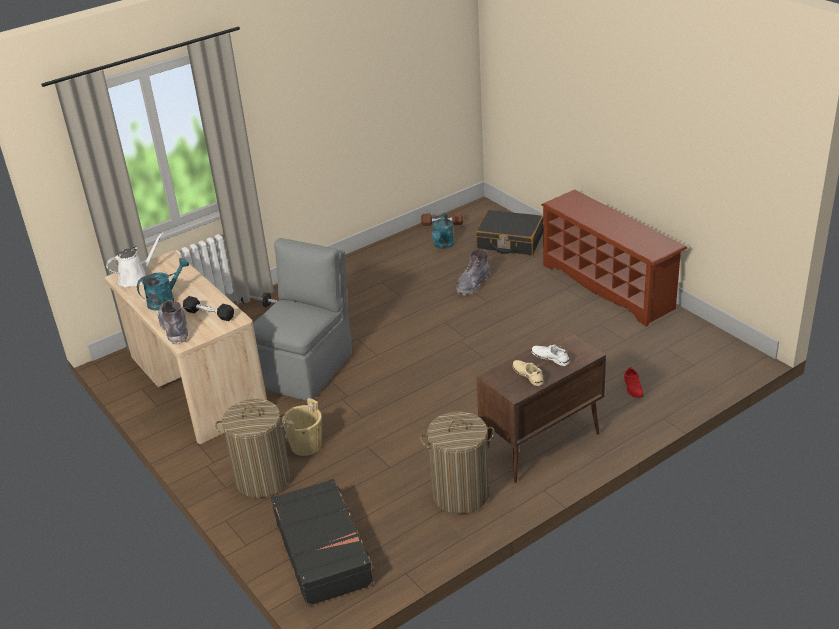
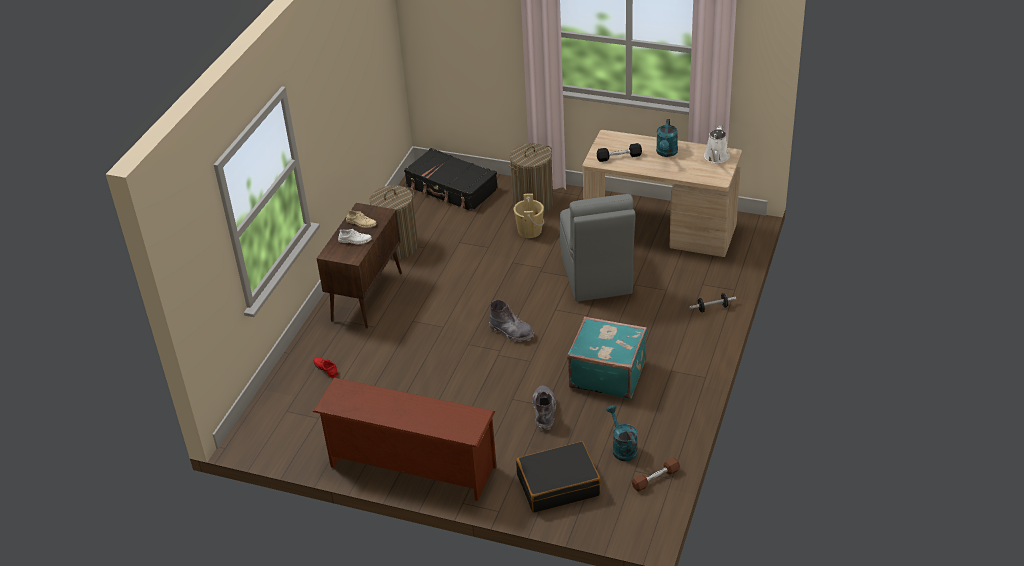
camera: 145 degrees right, 5 degrees up
(174, 328) = (627, 140): grey boot -> grey boot (511, 332)
(396, 291) = (607, 374): none -> turquoise suitcase

